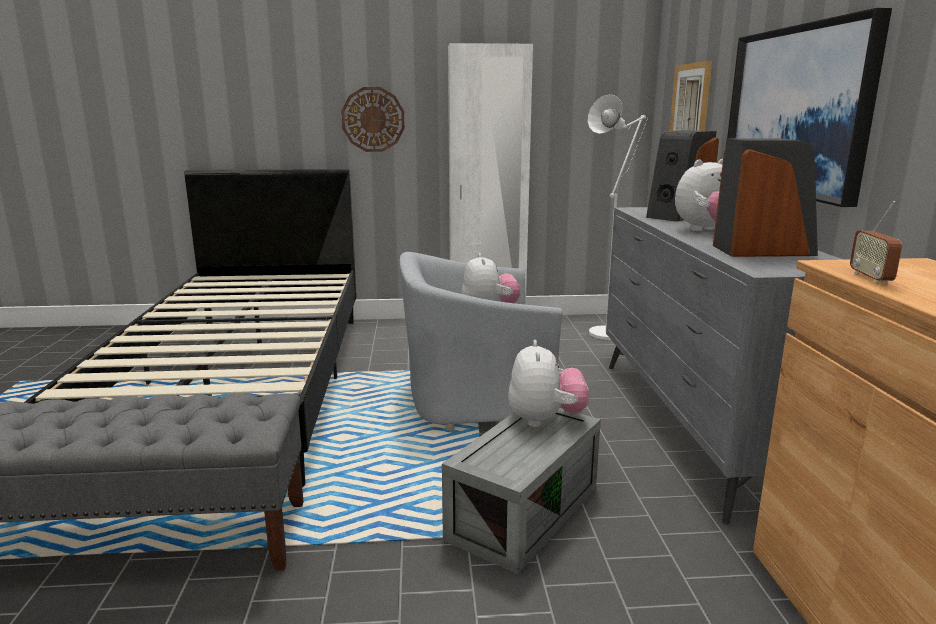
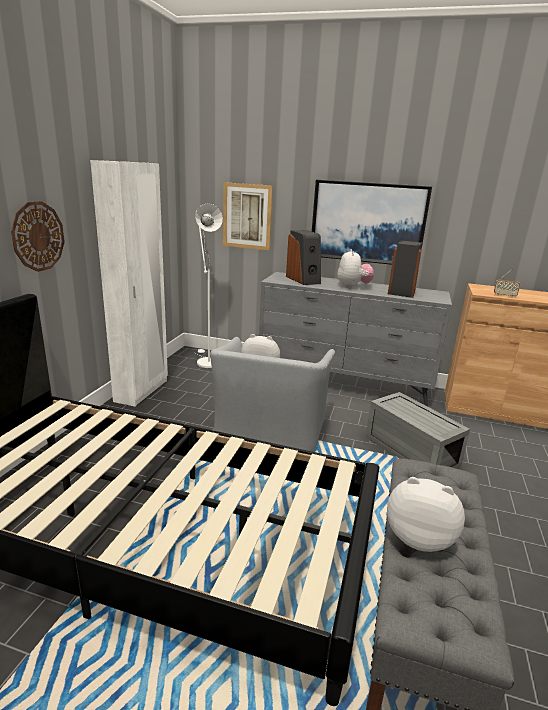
camera: 70 degrees left, 5 degrees up
(545, 420) = (396, 404): plush toy -> plush toy (418, 537)

